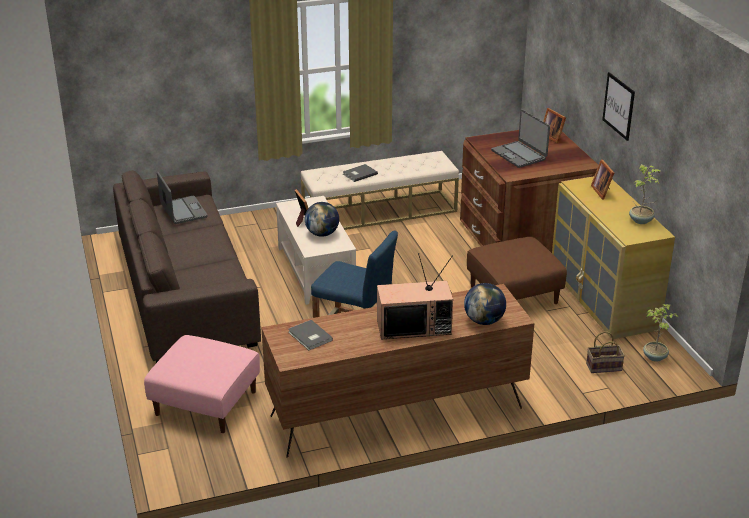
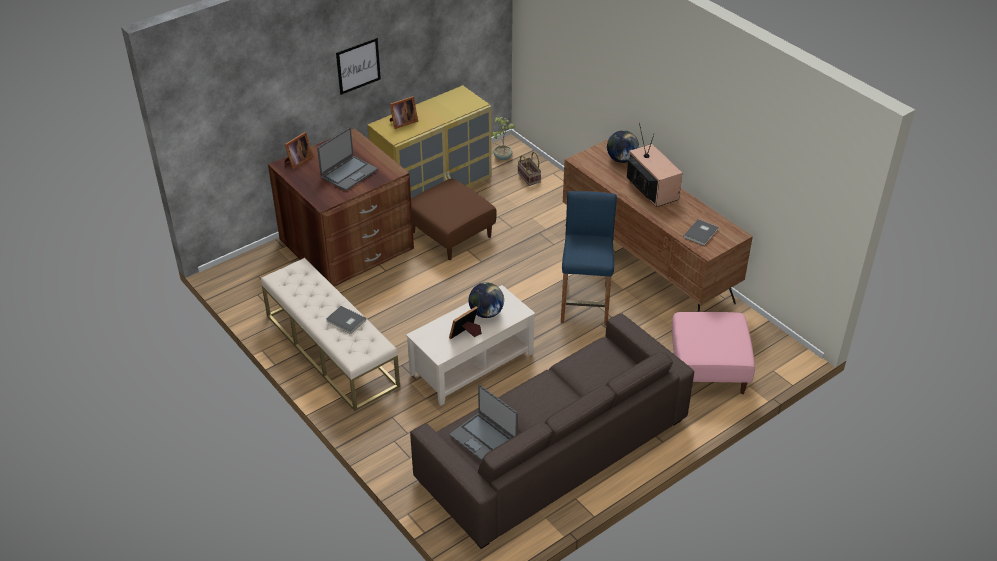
camera: 110 degrees left, 10 degrees up
(183, 211) = (484, 439): laptop -> laptop turned 90 degrees counterclockwise
(641, 221) = (445, 100): potted plant -> none

